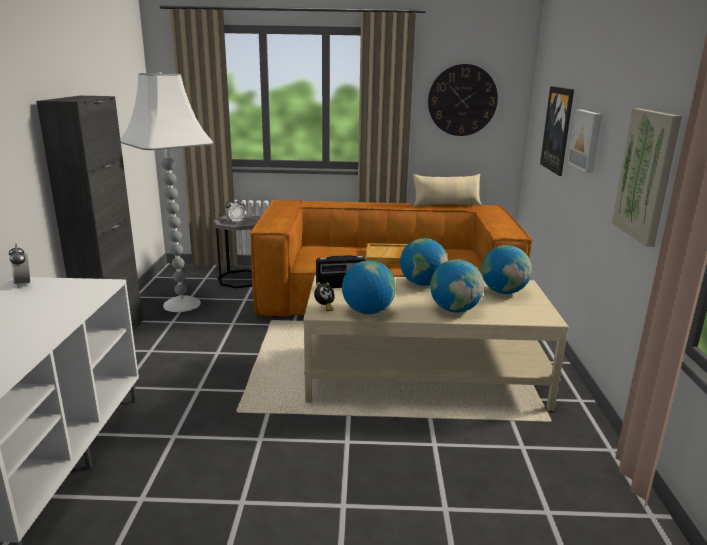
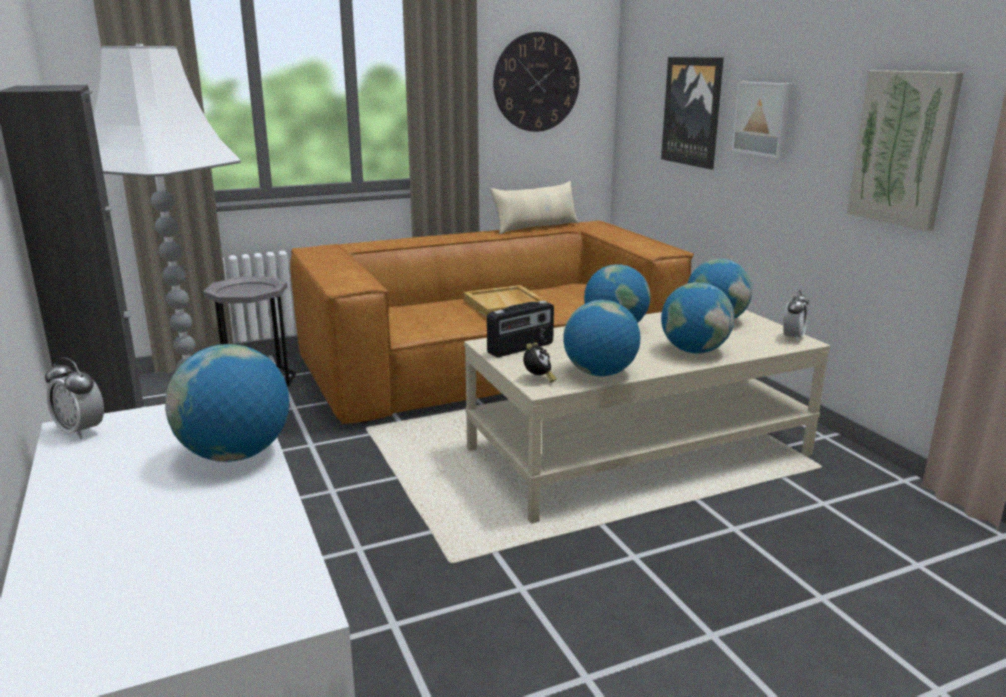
camera: 25 degrees left, 0 degrees up
(64, 311) = (235, 455): none -> globe
(235, 221) = (239, 290): alarm clock -> alarm clock (792, 338)

